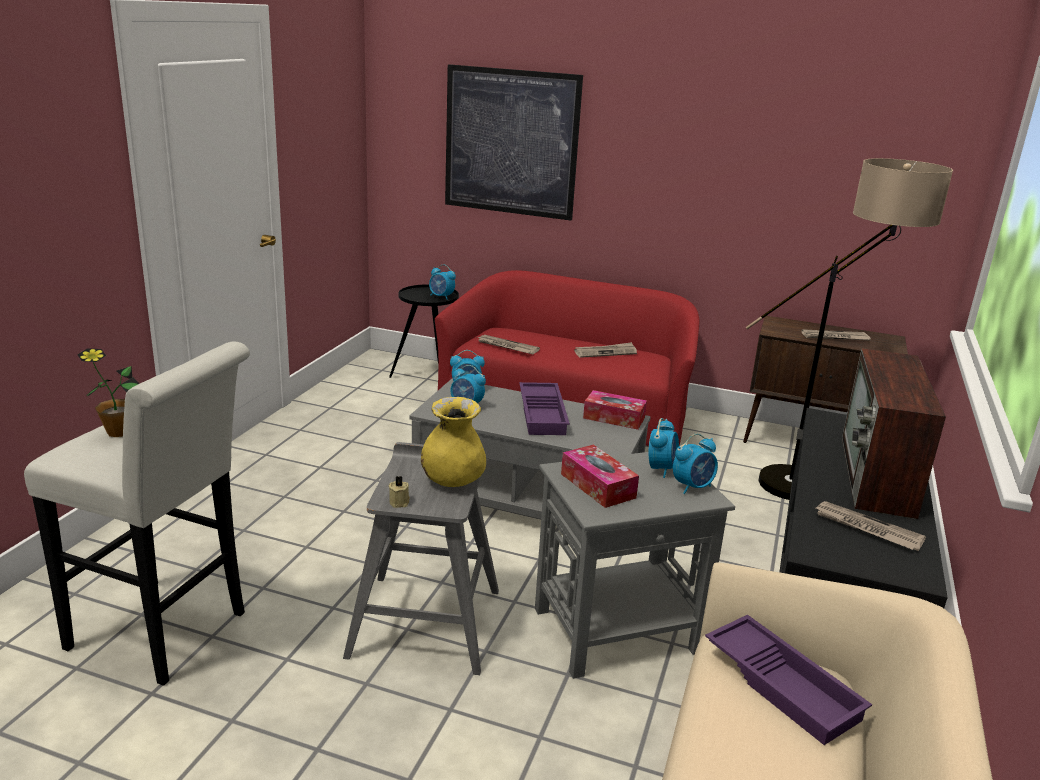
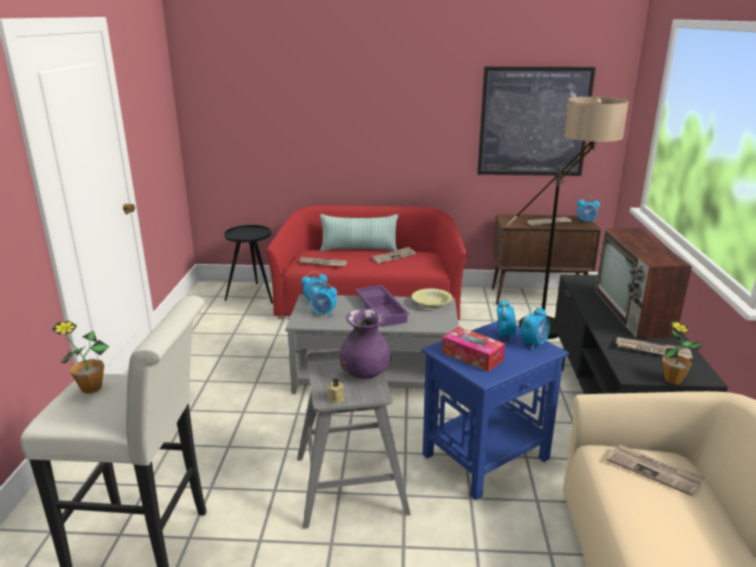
camera: 15 degrees left, 0 degrees up
(441, 297) = (258, 233): alarm clock -> alarm clock (586, 222)
(453, 481) = (364, 373): yellow vase -> purple vase
(511, 142) = (297, 110): picture -> picture (533, 122)
(565, 336) = (359, 249): none -> pillow
(614, 418) = (431, 303): tissue box -> yellow bowl
(618, 630) = (486, 456): grey side table -> blue side table
(784, 684) = (653, 471): purple tray -> newspaper
(867, 571) = (672, 380): none -> potted plant

